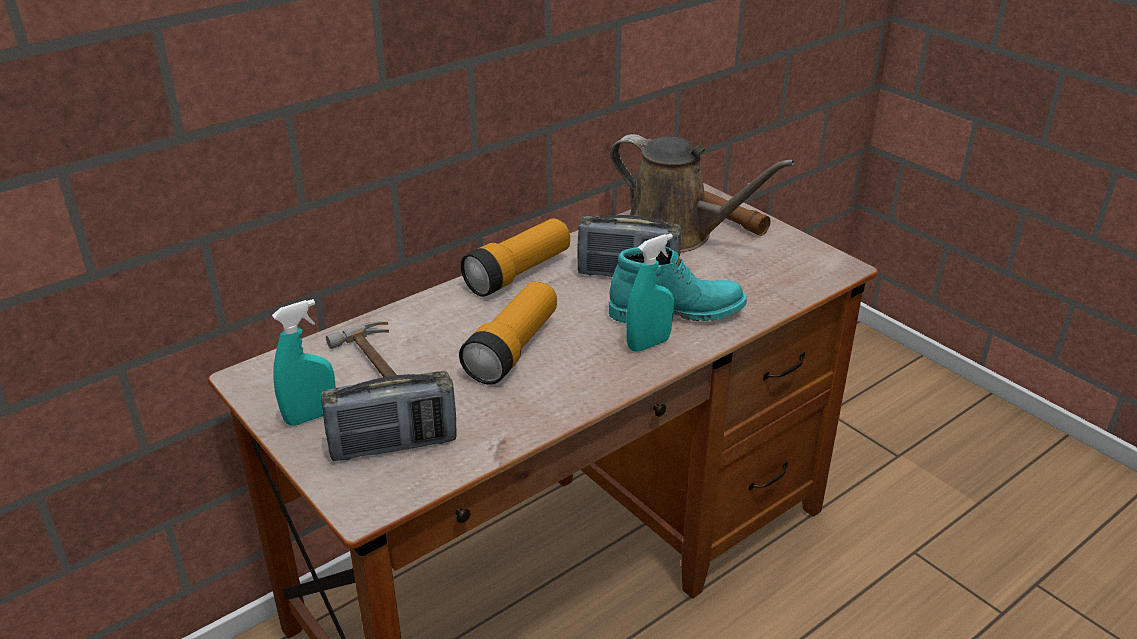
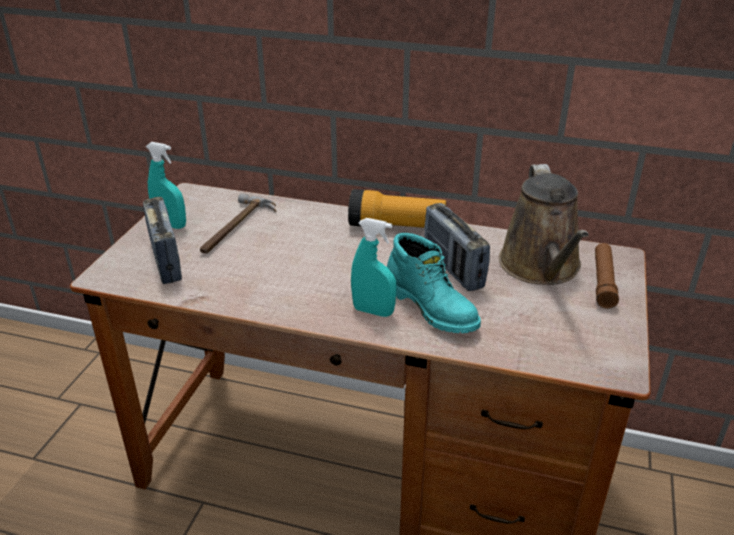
camera: 55 degrees right, 0 degrees up
(393, 445) = (166, 261): radio -> radio turned 150 degrees counterclockwise
(513, 349) = (305, 260): flashlight -> none

